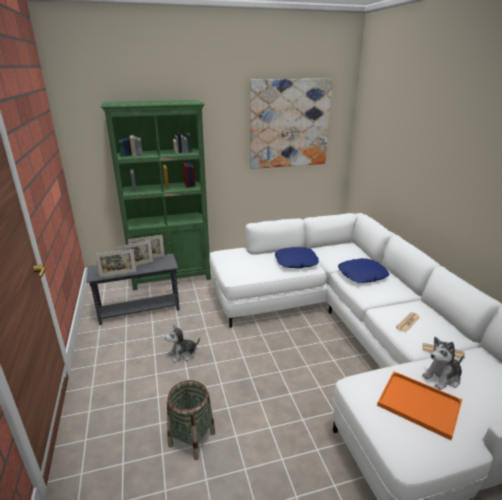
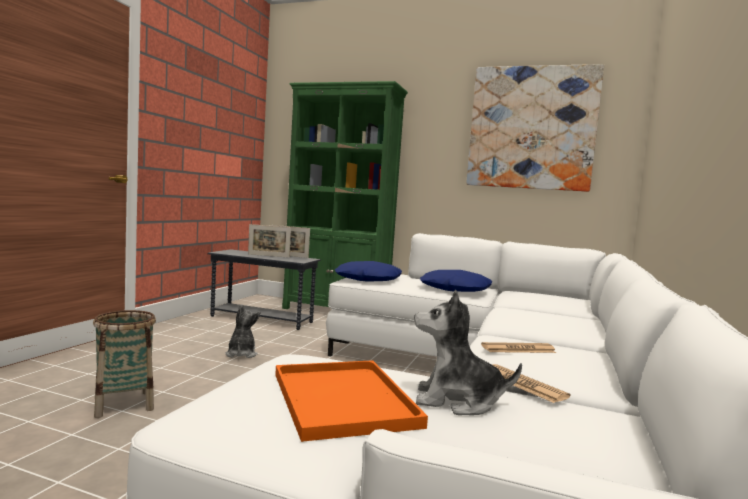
camera: 35 degrees right, 20 degrees down
(118, 274) = (240, 255): picture frame -> none
(183, 354) = (241, 354): plush toy -> plush toy turned 75 degrees clockwise
(362, 275) = (537, 313): blue pillow -> blue pillow (368, 279)

